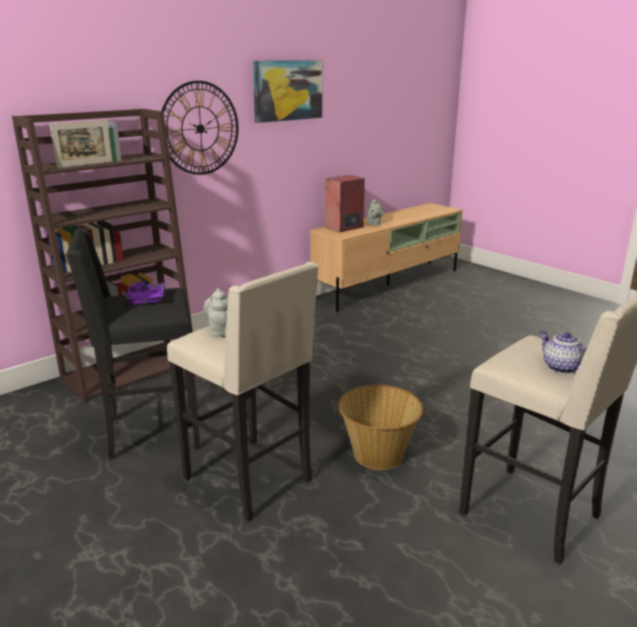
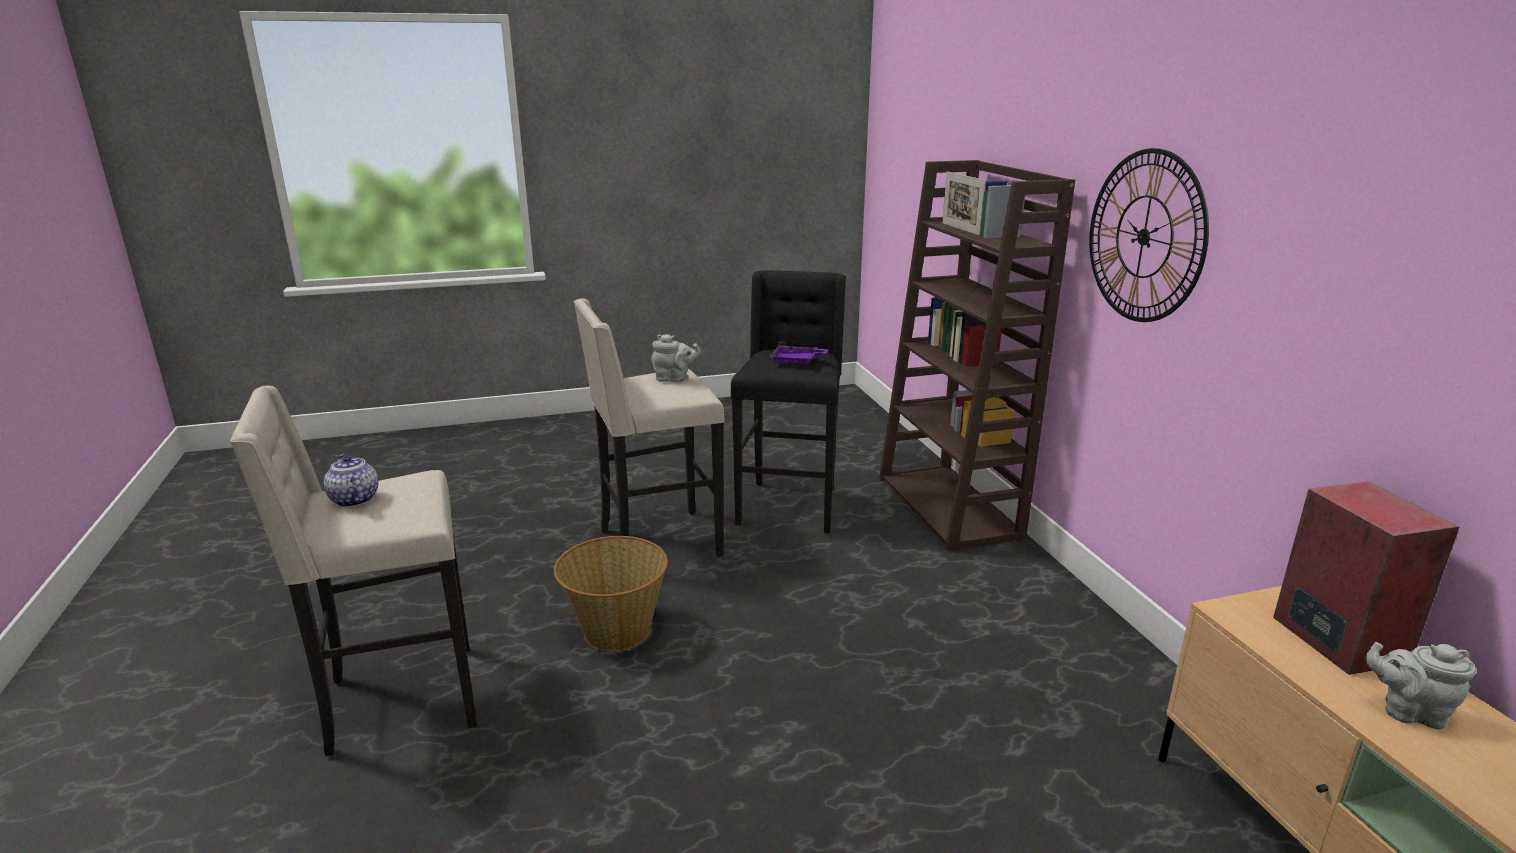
camera: 115 degrees right, 0 degrees up
(287, 90) = (1345, 207): picture -> none
(560, 367) = (353, 499): teapot -> teapot turned 120 degrees counterclockwise

